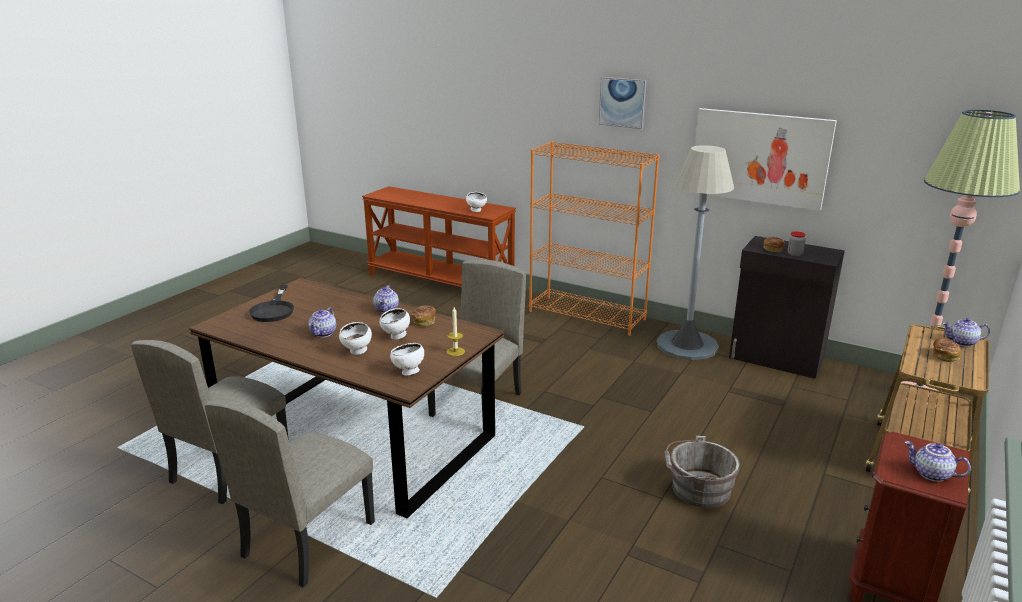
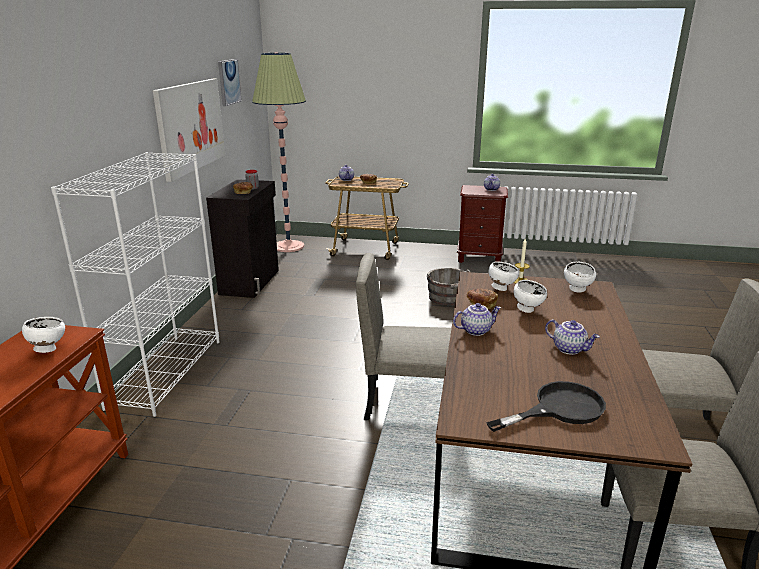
camera: 110 degrees left, 0 degrees up
(324, 333) = (569, 349): teapot -> teapot turned 45 degrees clockwise
(357, 352) = (578, 319): white bowl -> white bowl (501, 288)
(587, 315) = (166, 372): orange bookcase -> white bookcase
(622, 102) = (98, 103): picture -> picture (229, 82)
(687, 345) = (235, 314): grey floor lamp -> none

